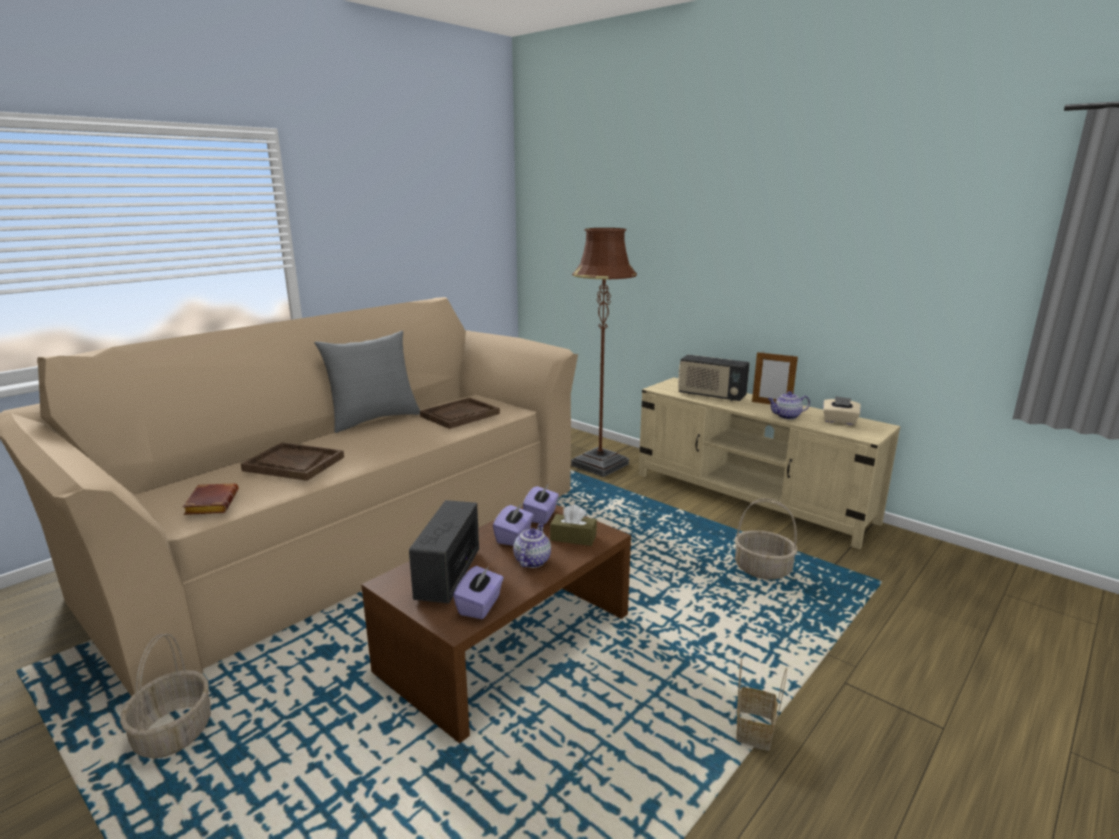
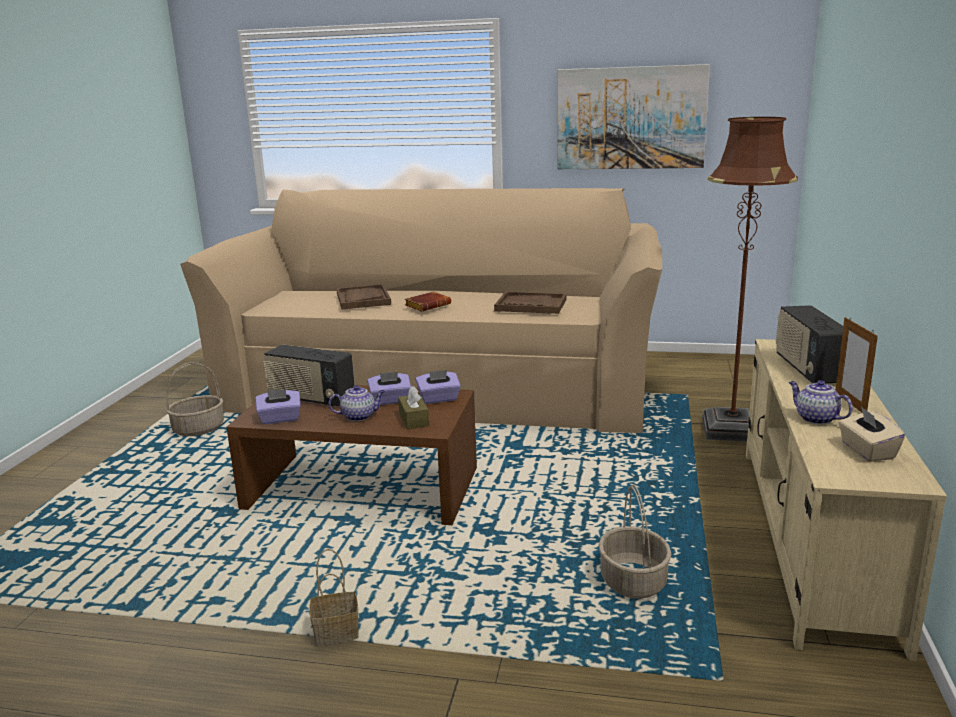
camera: 60 degrees right, 0 degrees up
(211, 503) = (288, 304): brown book -> brown book (428, 305)
(374, 419) = (478, 290): grey pillow -> none
(406, 234) = (630, 118): none -> picture
(447, 575) = (311, 398): radio -> radio turned 135 degrees counterclockwise

